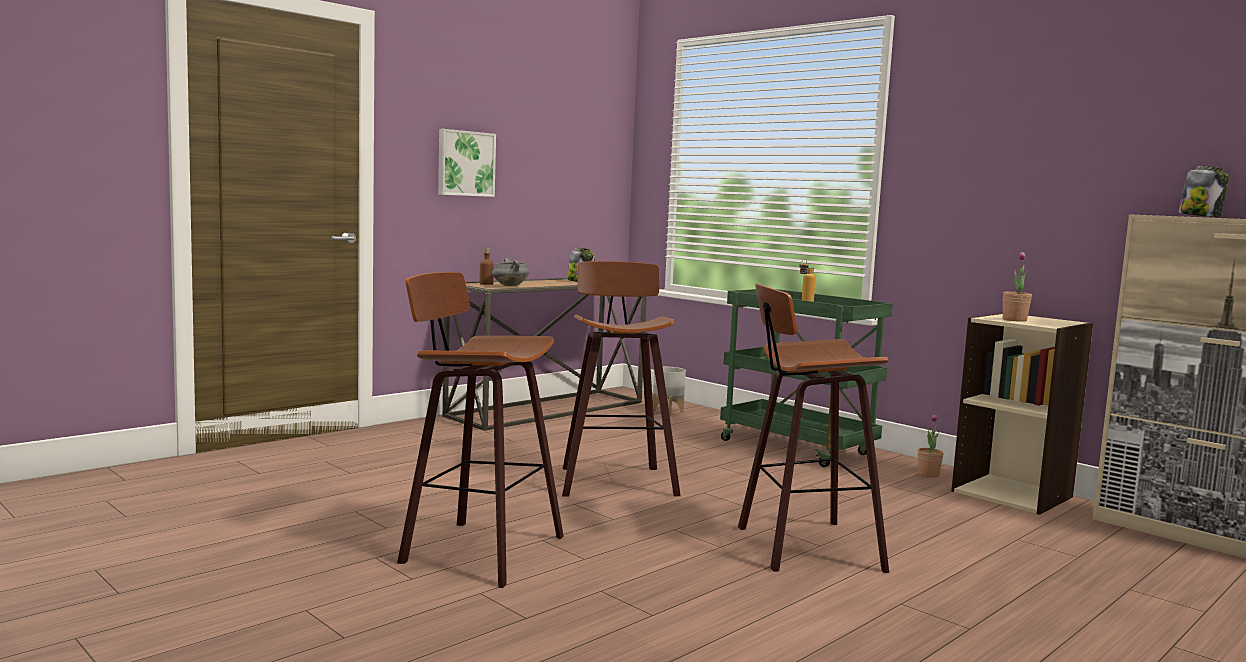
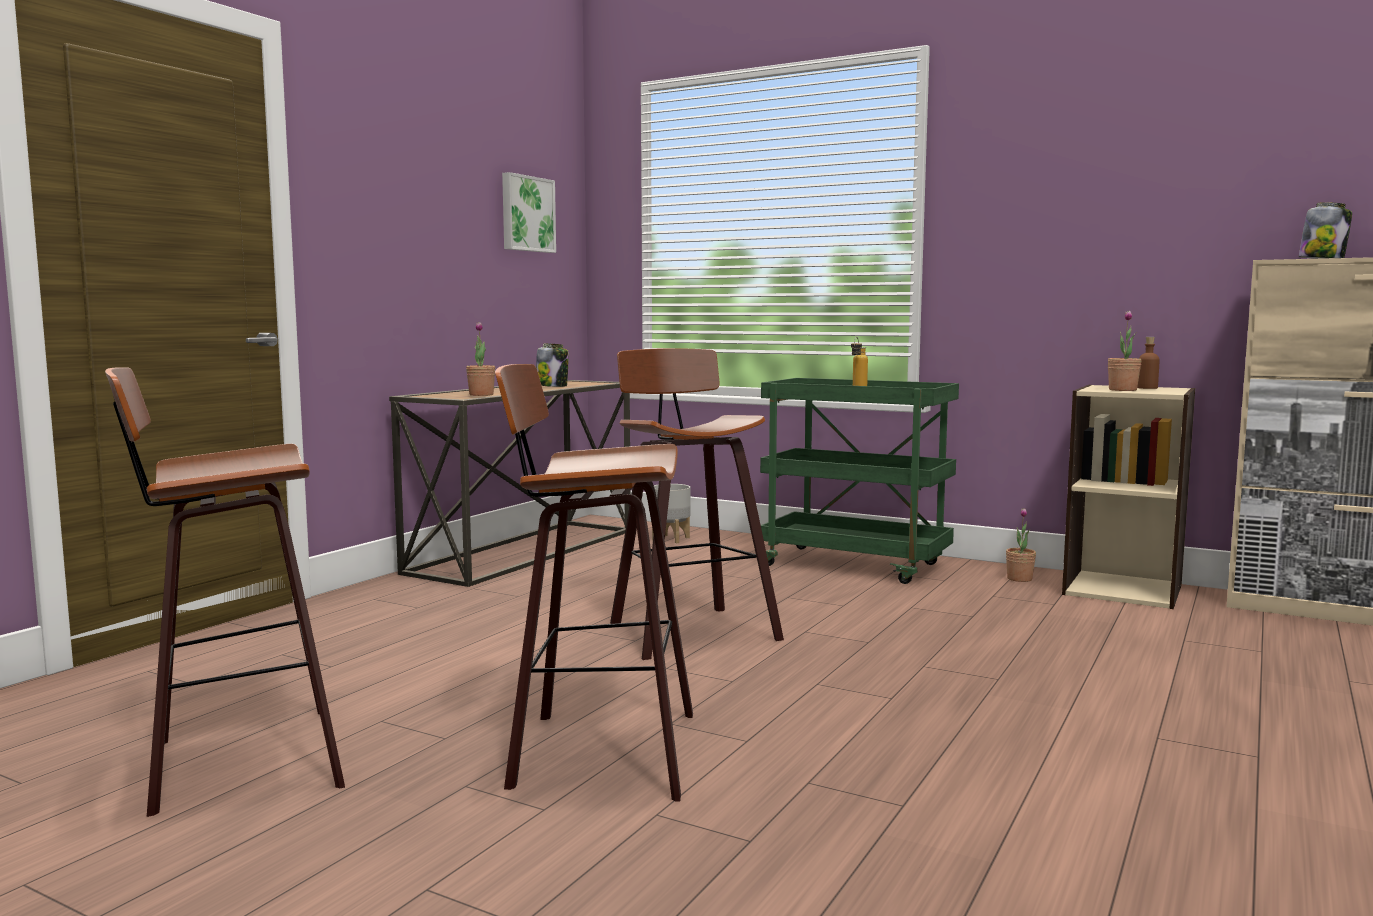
camera: 15 degrees left, 0 degrees up
(465, 163) = (403, 237): picture -> picture (526, 214)
(486, 284) = (445, 394): brown bottle -> brown bottle (1147, 388)
(509, 286) = (481, 395): grey cooking pot -> potted plant
(803, 547) = (982, 684): stool -> stool (238, 761)

